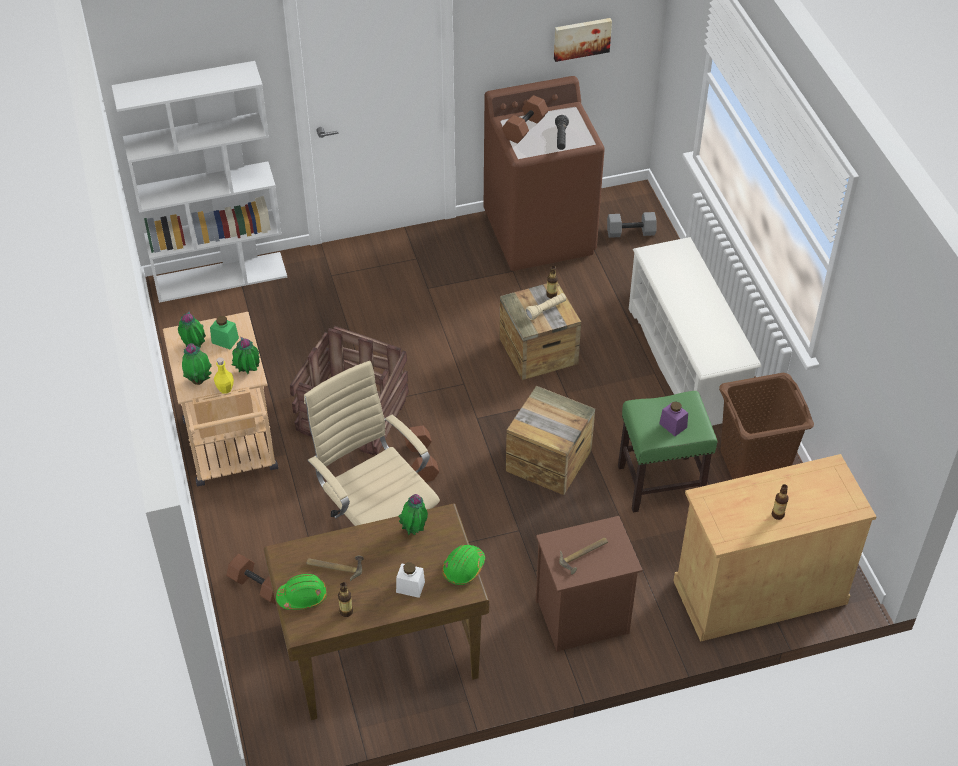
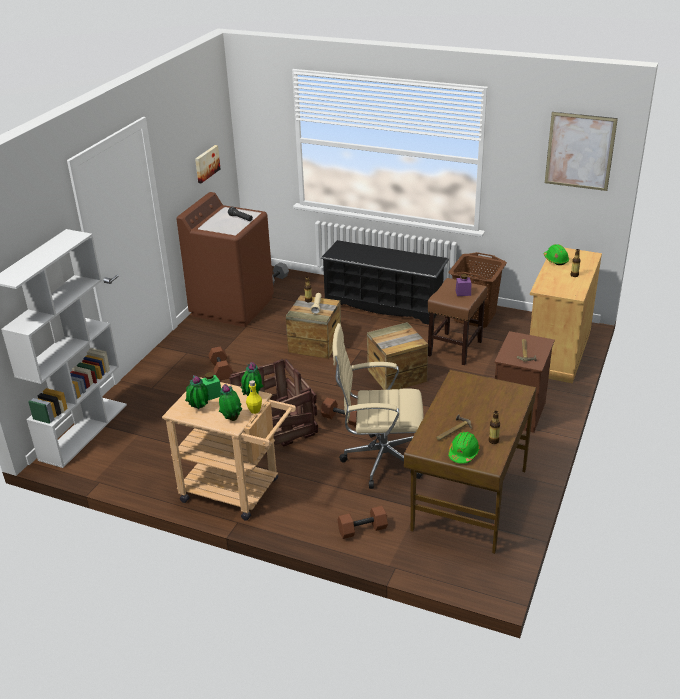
camera: 50 degrees left, 15 degrees down
(410, 587) = (498, 409): white jar -> none
(414, 531) = (456, 391): potted plant -> none
(463, 568) = (504, 385): green hard hat -> green hard hat (556, 260)
(525, 128) = (216, 224): brown dumbbell -> brown dumbbell (221, 370)
(661, 483) = (455, 348): green stool -> brown stool
(686, 362) = (384, 305): white shoe rack -> black shoe rack
(911, 357) = (579, 151): none -> picture

